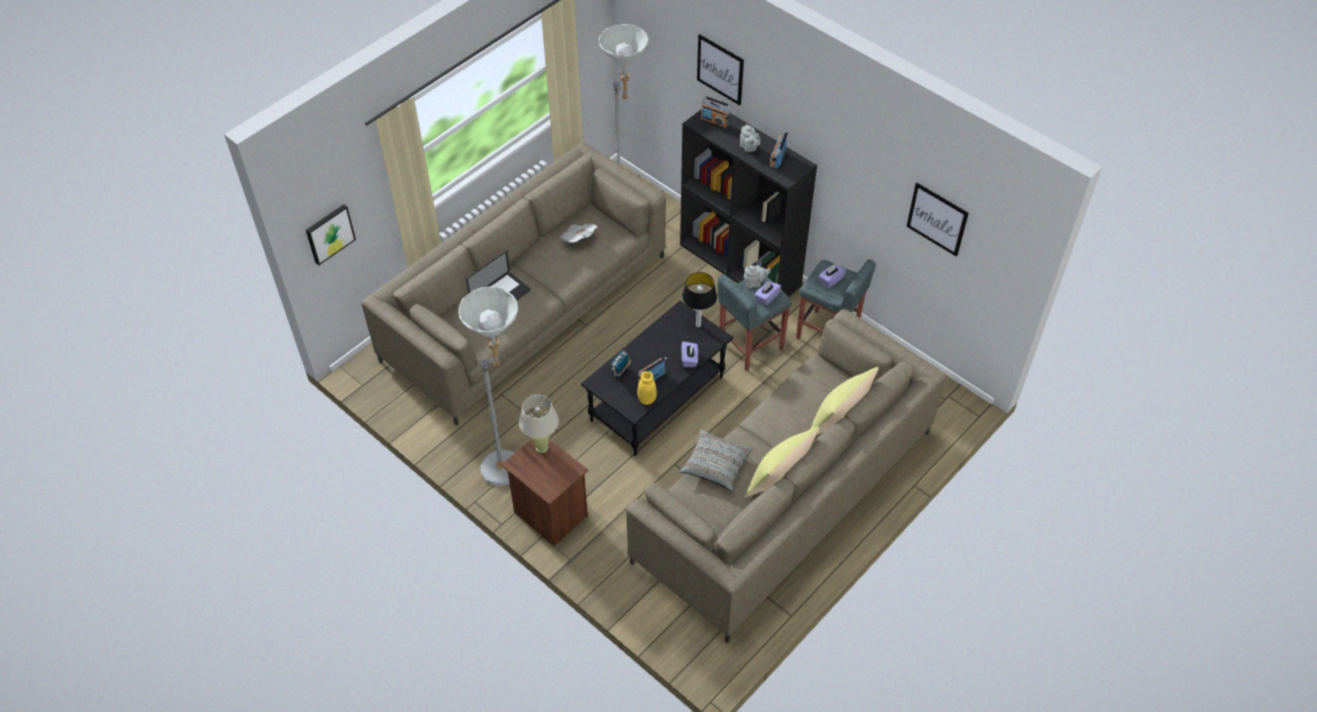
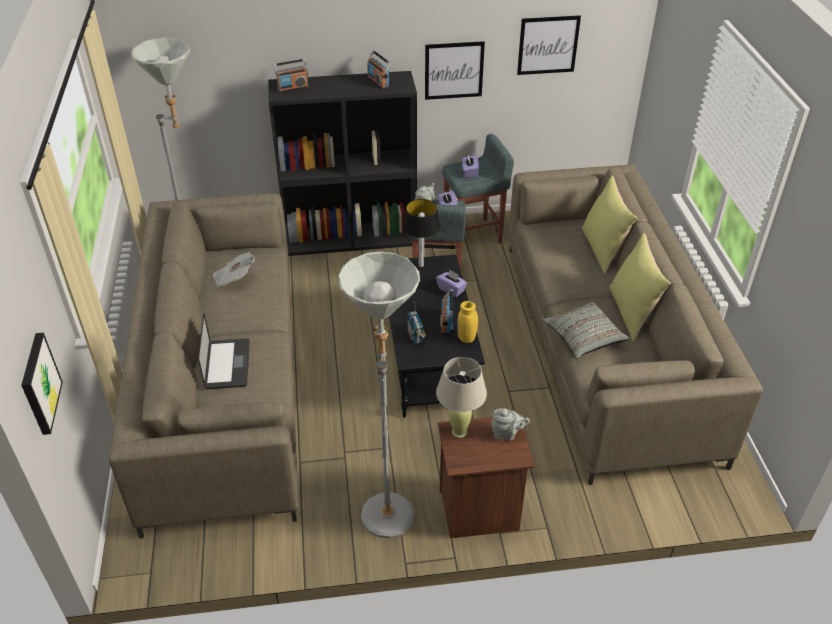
camera: 50 degrees left, 10 degrees down
(720, 69) = (269, 35): picture -> picture (454, 70)
(749, 148) = (346, 87): grey teapot -> grey teapot (507, 434)

